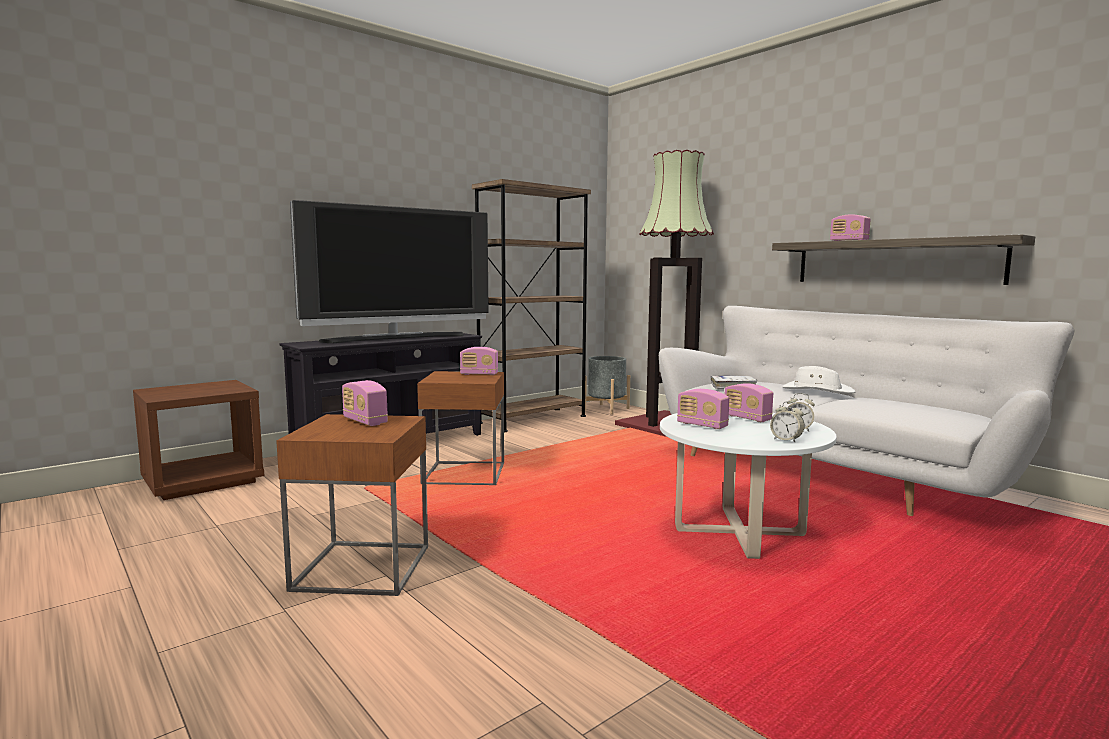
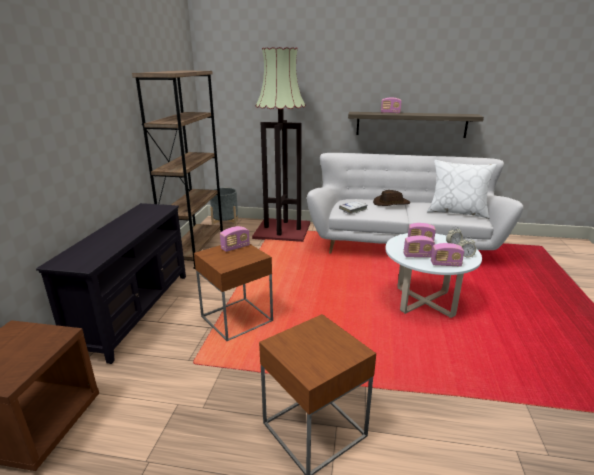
camera: 40 degrees left, 15 degrees up
(365, 421) = (306, 338): radio -> radio (445, 264)
(397, 338) = (126, 227): television -> none
(817, 391) = (391, 203): white hat -> brown hat
(926, 414) = (457, 212): none -> white pillow

